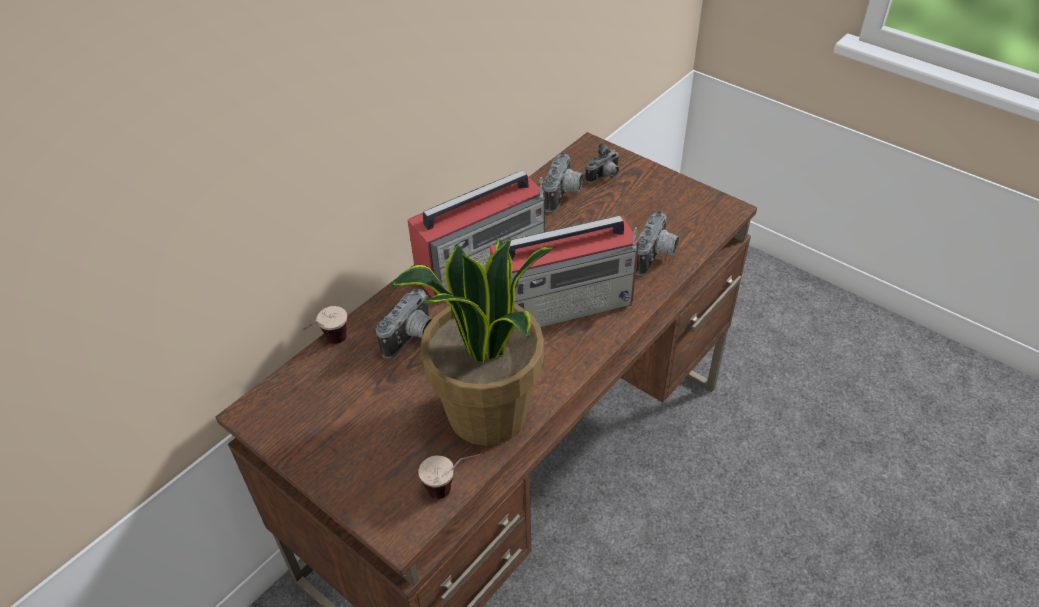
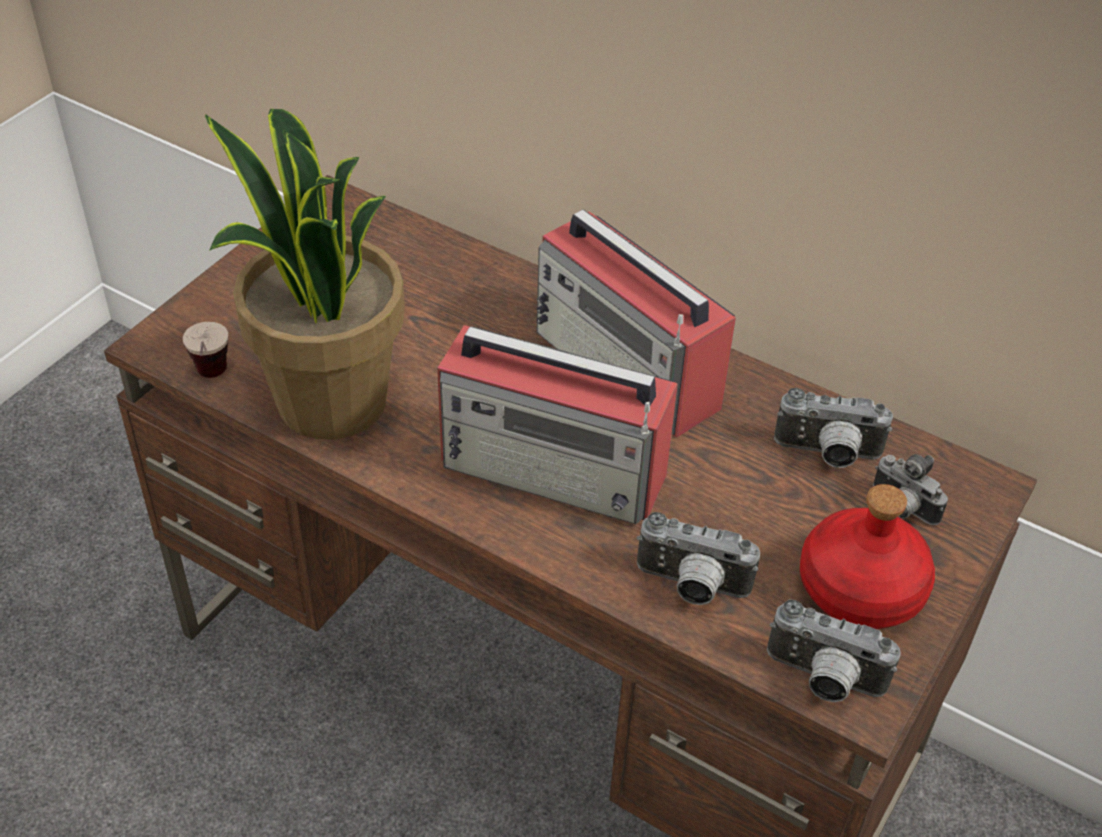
camera: 80 degrees right, 0 degrees up
(329, 345) = (445, 242): cup -> none
(413, 338) = (464, 314): camera -> camera (822, 680)
(565, 303) = (556, 470): radio -> radio turned 45 degrees counterclockwise
(657, 199) = (859, 589): none -> red bottle

